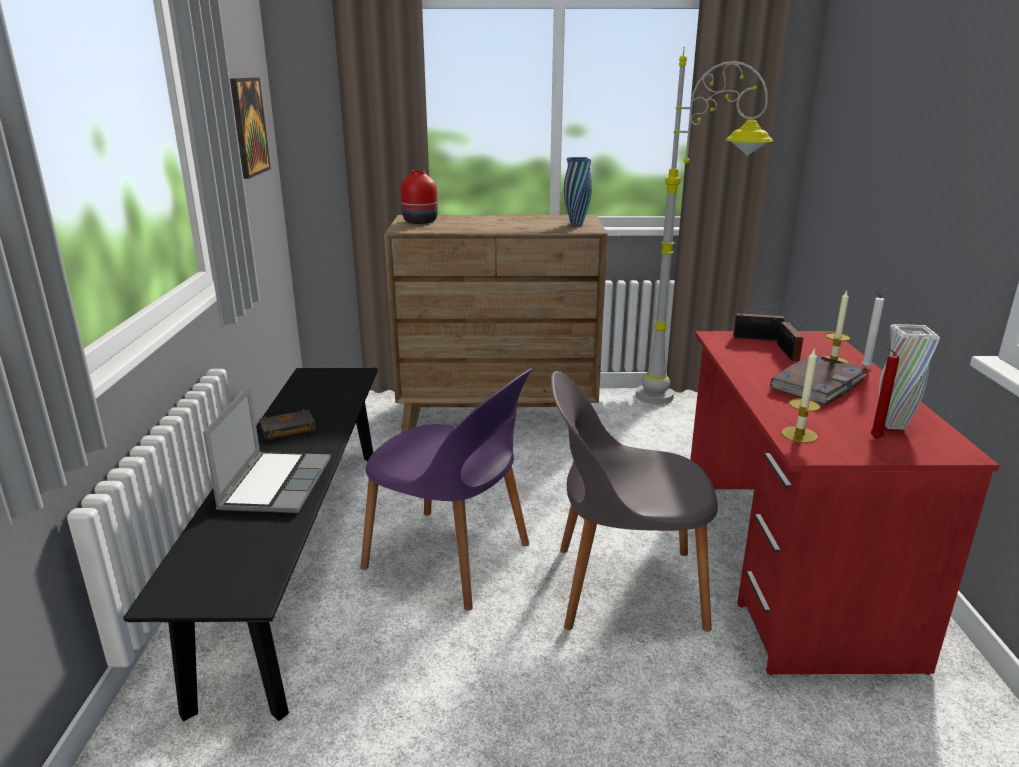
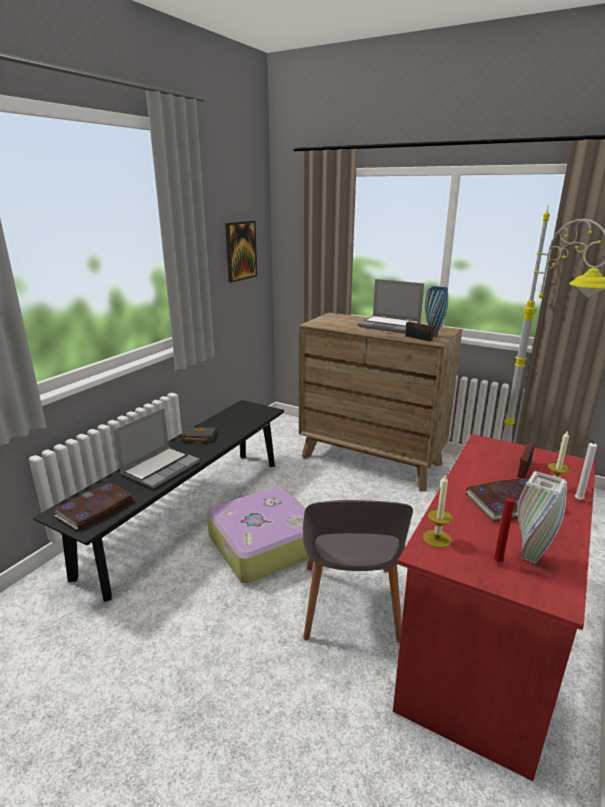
camera: 30 degrees right, 0 degrees up
(231, 568) = (95, 509): none -> book
(420, 222) = (332, 319): red vase -> none
(451, 558) = (263, 544): purple chair -> suitcase
(508, 220) = (390, 326): none -> laptop
(623, 587) = (349, 605): grey chair -> grey chair turned 120 degrees counterclockwise
(759, 338) = (516, 452): radio -> radio (420, 338)

